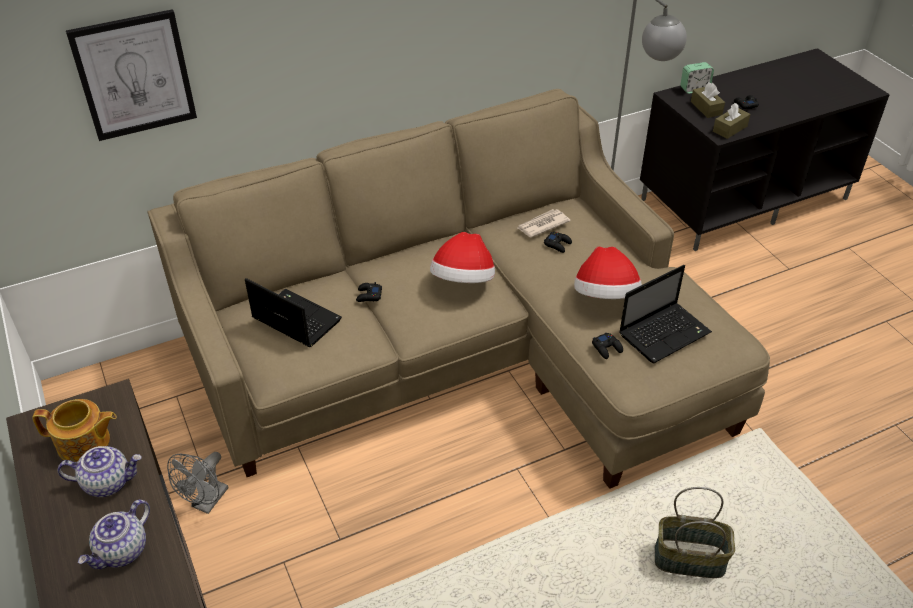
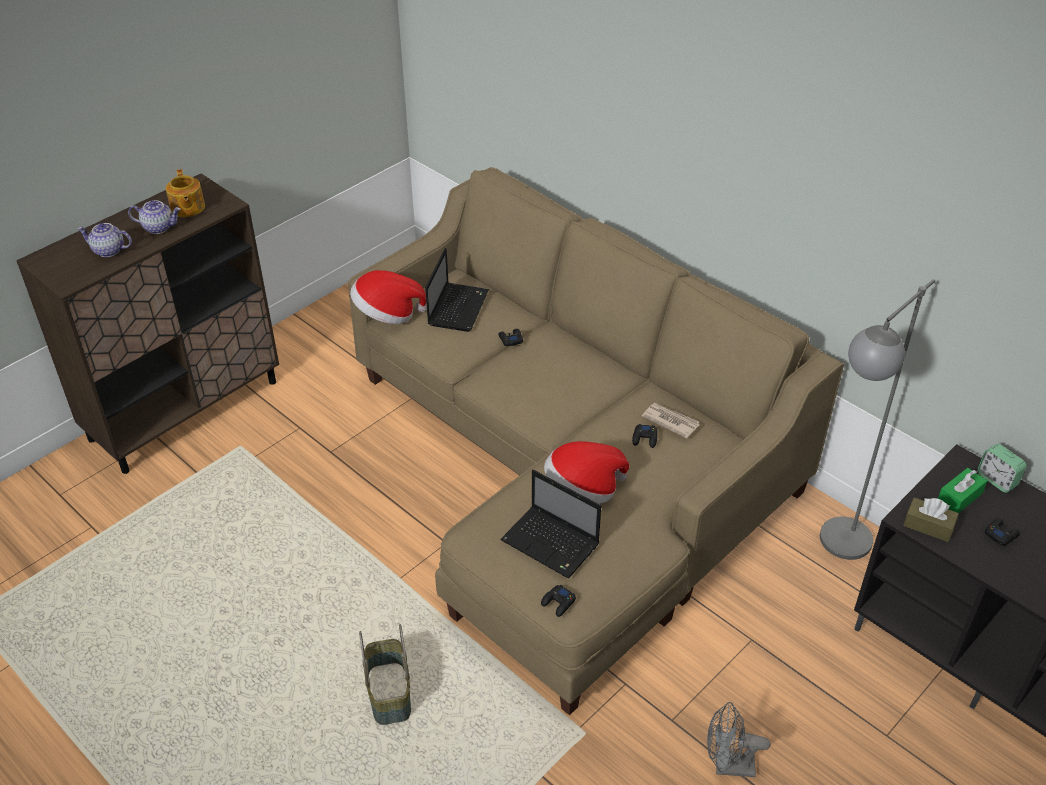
camera: 70 degrees right, 0 degrees up
(108, 482) = (159, 227): teapot -> teapot turned 60 degrees counterclockwise
(134, 75) = (505, 64): picture -> none
(207, 502) = (338, 368): grey fan -> grey fan (727, 766)
(463, 281) = (559, 390): hat -> hat (387, 314)
(607, 348) = (510, 505): black game controller -> black game controller (558, 603)
(706, 108) = (959, 497): brown tissue box -> green tissue box

